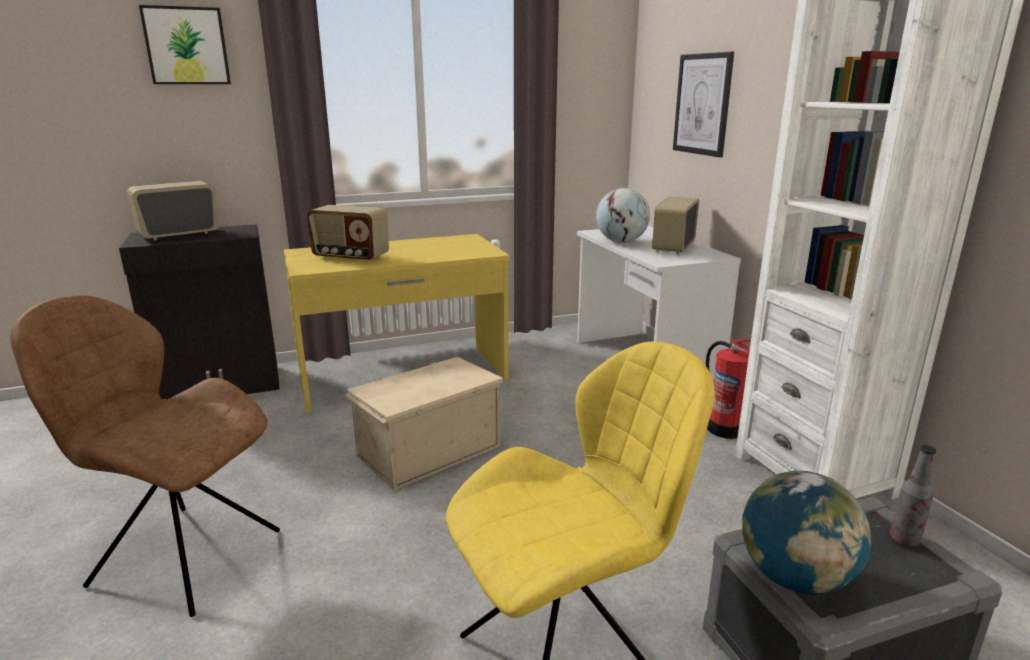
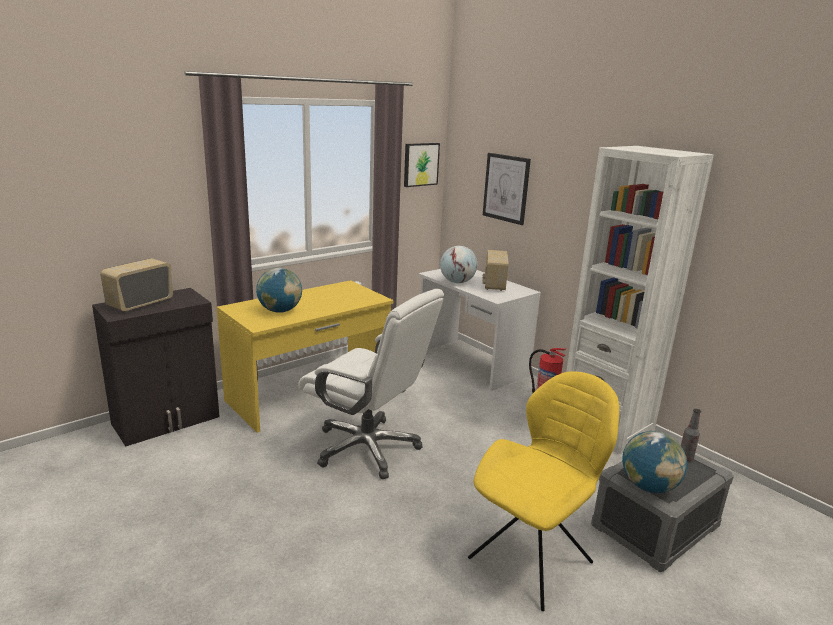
camera: 20 degrees left, 0 degrees up
(182, 556) = (252, 549): brown chair -> none
(187, 46) = (140, 153): picture -> picture (420, 164)
(350, 257) = (280, 311): radio -> globe
(427, 450) = (368, 448): beige storage box -> white office chair

